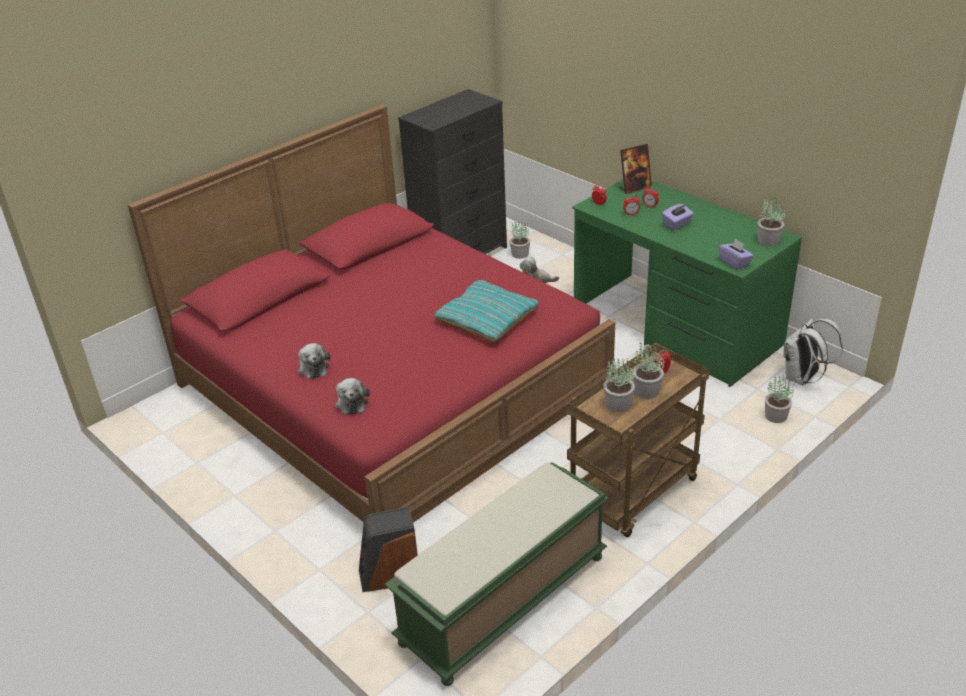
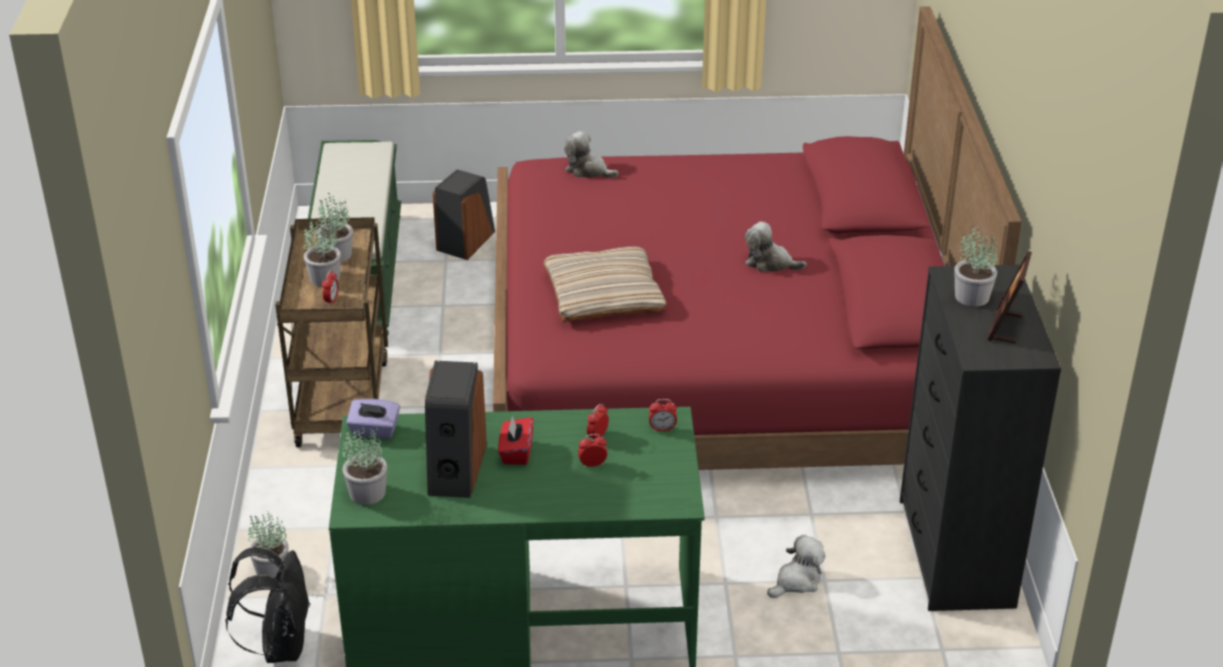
camera: 130 degrees right, 0 degrees up
(313, 367) = (672, 173): plush toy -> plush toy (770, 263)
(487, 317) = (604, 293): turquoise pillow -> beige pillow
(520, 254) = (891, 611): potted plant -> potted plant (971, 296)
(635, 188) = (659, 487): picture frame -> picture frame (1005, 328)
(677, 224) = (516, 452): purple tissue box -> red tissue box
(714, 231) = (455, 469): none -> speaker
(802, 378) = (280, 645): white backpack -> black backpack

